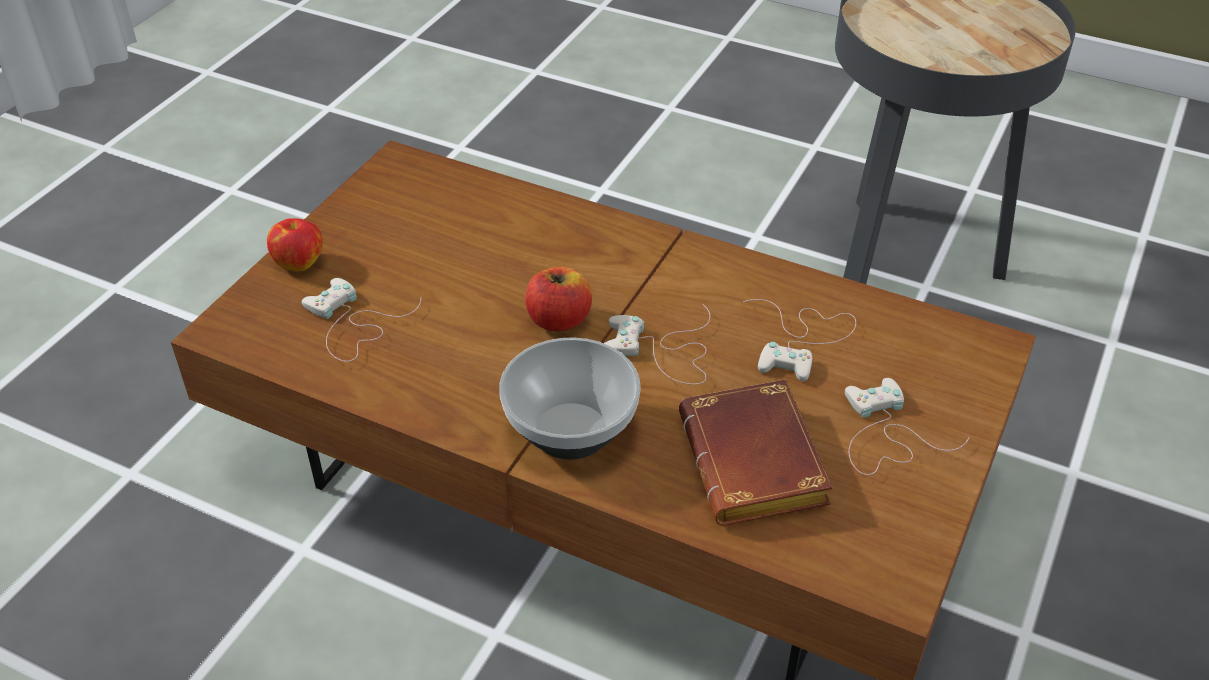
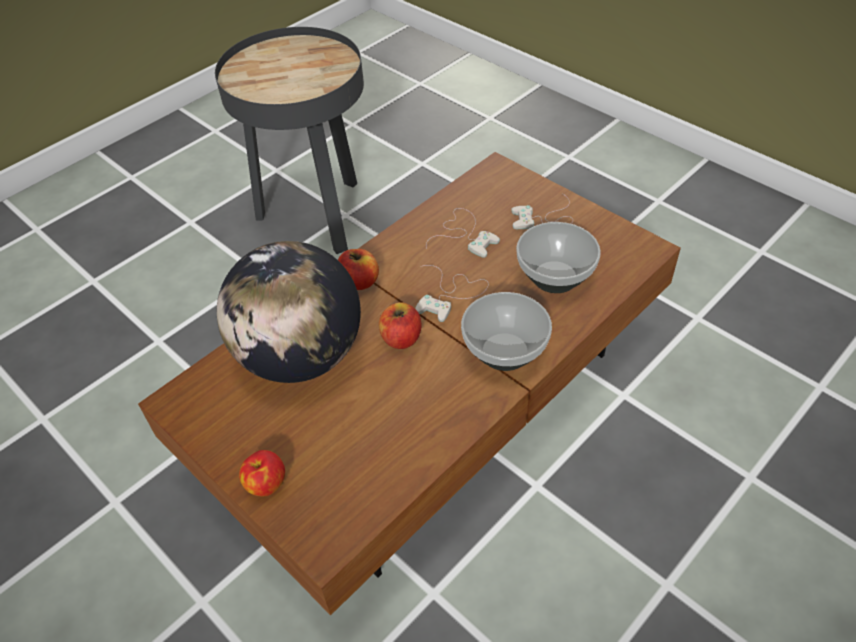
camera: 70 degrees left, 5 degrees up
(352, 324) = (355, 456): white game controller -> none
(496, 238) = (300, 356): none -> globe
(649, 256) = (359, 282): none -> apple
(758, 465) = (556, 277): brown book -> bowl

